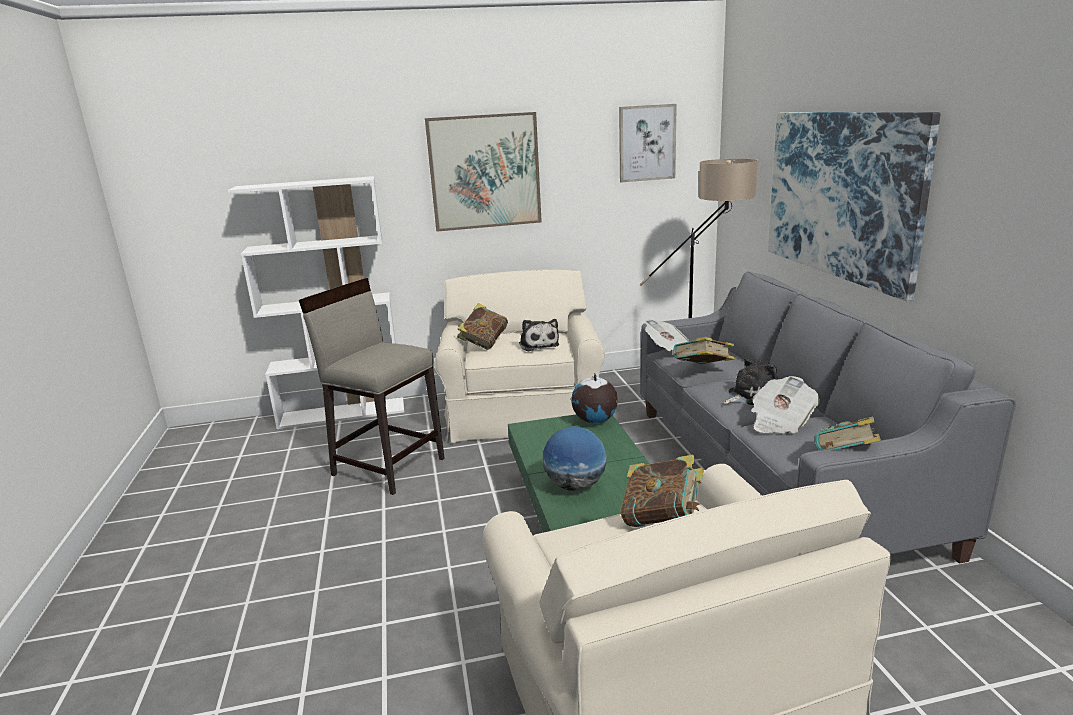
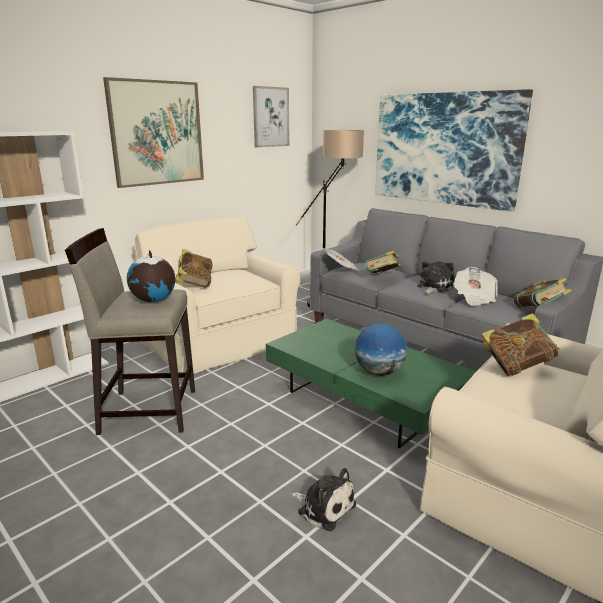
camera: 35 degrees left, 0 degrees up
(538, 344) = (242, 278): plush toy -> plush toy (324, 507)
(594, 421) = (328, 327): globe -> globe (153, 301)

